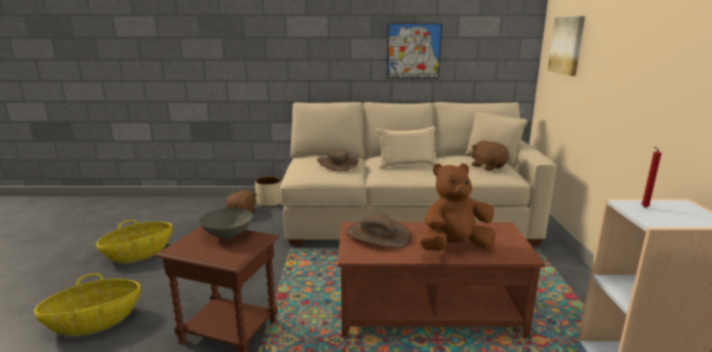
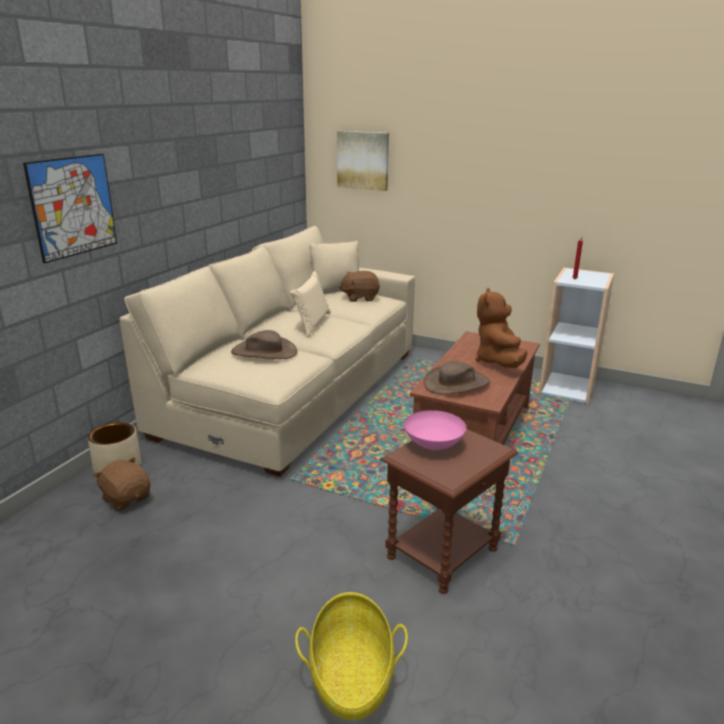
camera: 65 degrees left, 5 degrees up
(139, 253) = (162, 626): basket -> none
(227, 235) = (433, 445): grey bowl -> pink bowl
(413, 51) = (220, 183): picture -> picture (73, 206)

